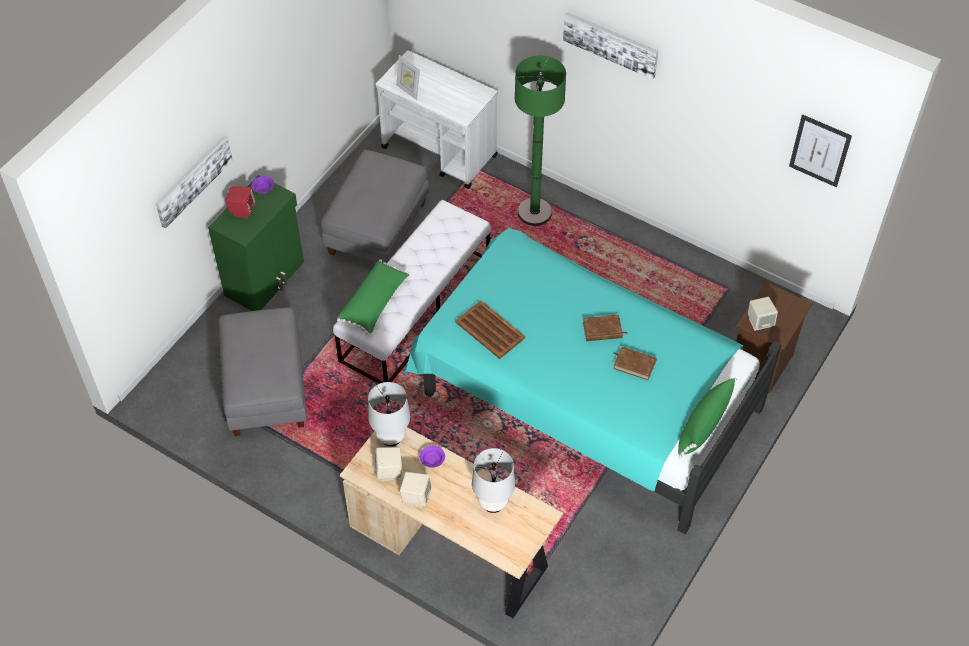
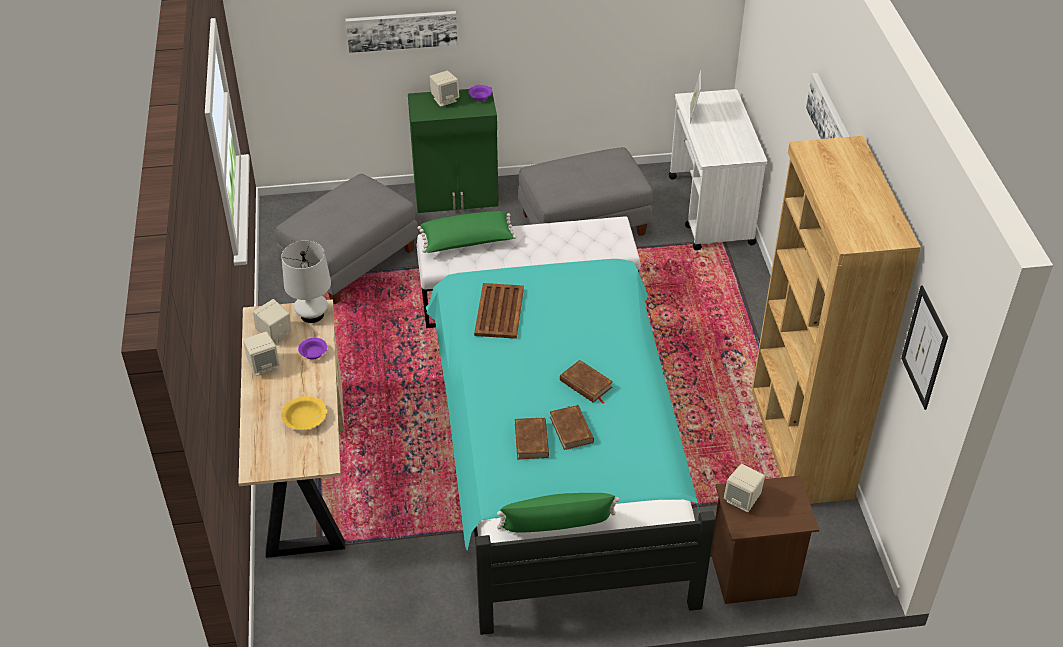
camera: 50 degrees right, 10 degrees down
(242, 210) = (445, 99): red speaker -> beige speaker
(493, 503) = (305, 418): white table lamp -> yellow bowl
(534, 213) = (723, 306): green floor lamp -> none
(624, 391) = (532, 440): none -> brown book
(685, 265) = (800, 444): none -> brown bookcase

